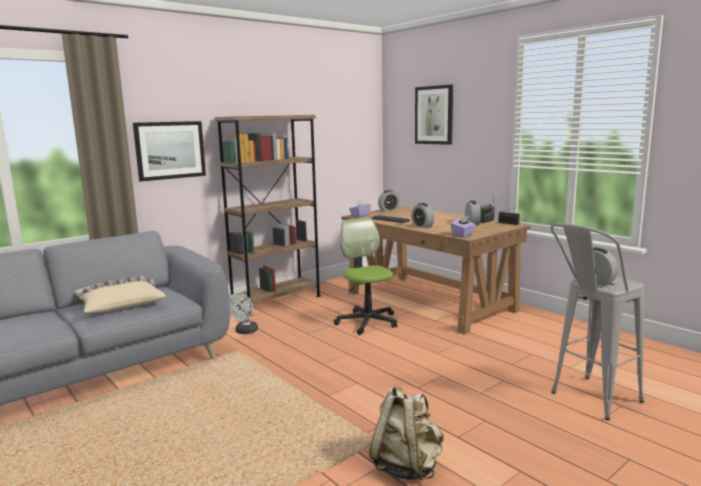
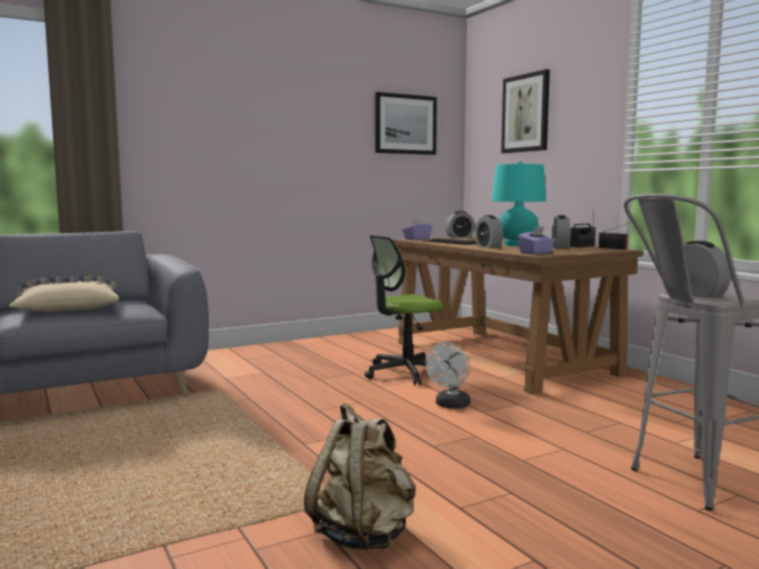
camera: 10 degrees right, 5 degrees down
(170, 150) = (173, 139): picture -> picture (405, 124)
(245, 332) = (242, 372): white fan -> white fan (450, 405)
(276, 301) = (302, 345): brown bookcase -> none
(367, 322) = (405, 373): office chair -> office chair turned 105 degrees counterclockwise
(440, 221) = (517, 245): none -> turquoise table lamp

